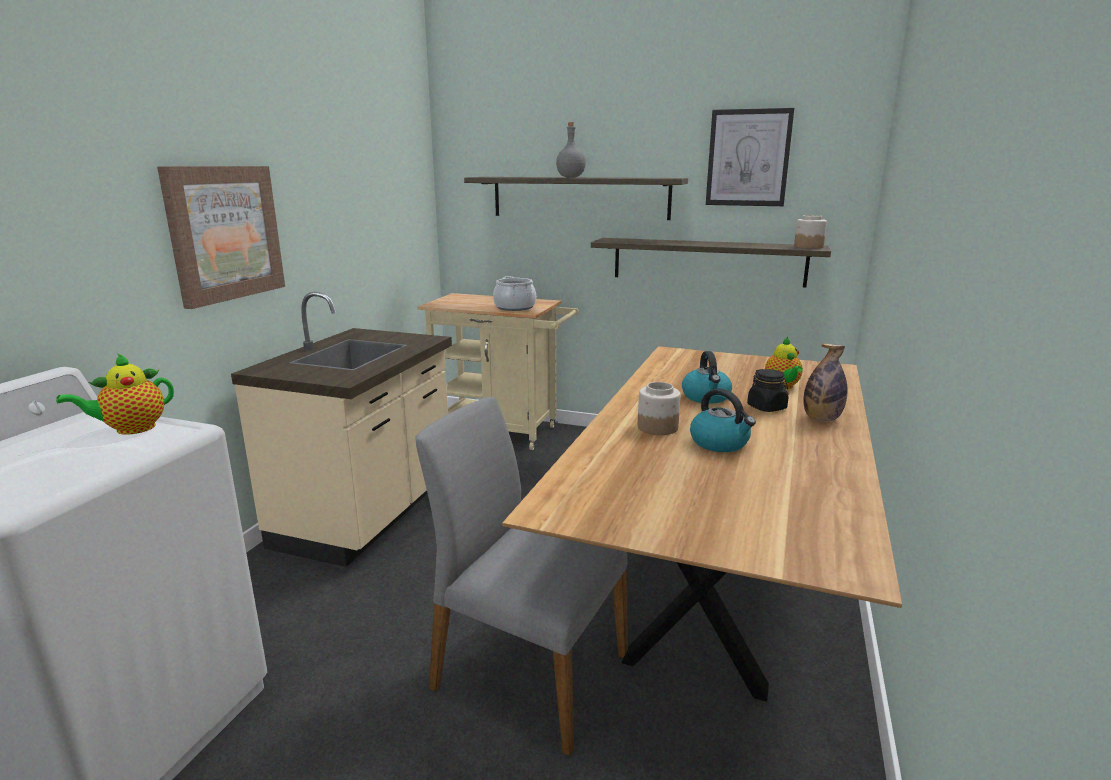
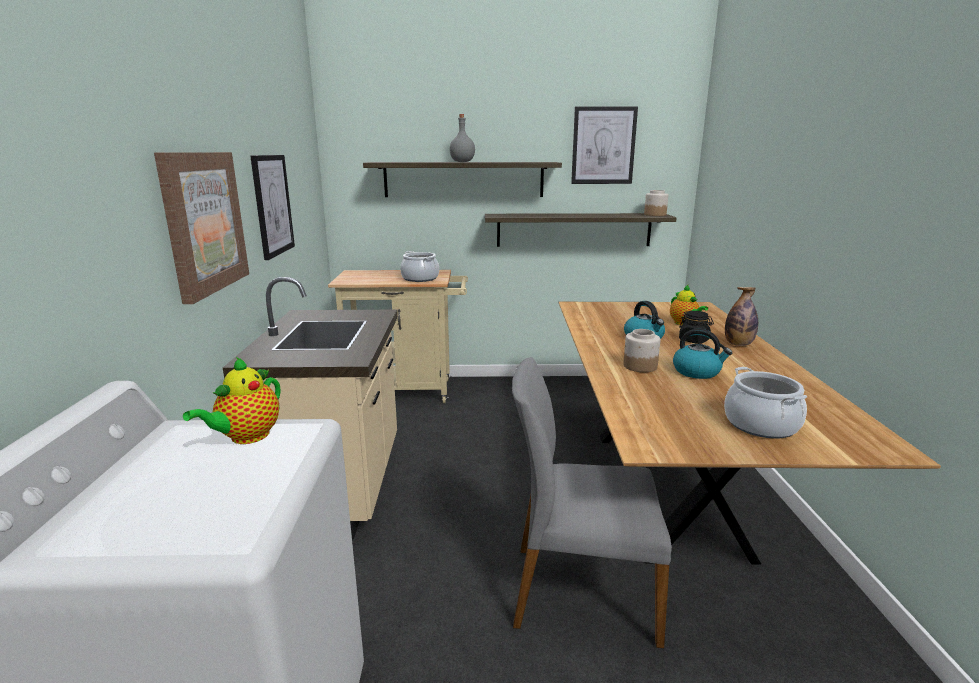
camera: 20 degrees left, 0 degrees up
(340, 220) = (272, 205): none -> picture
(718, 513) = (761, 424): none -> cooking pot

